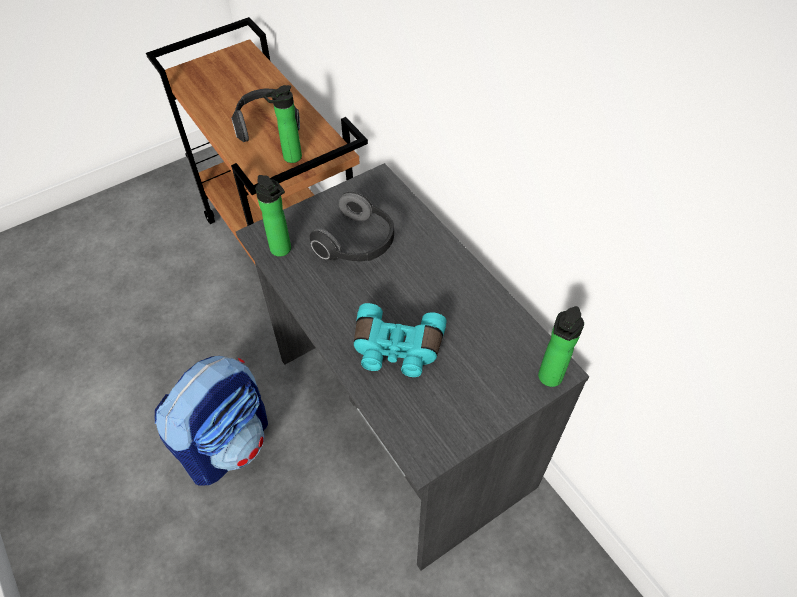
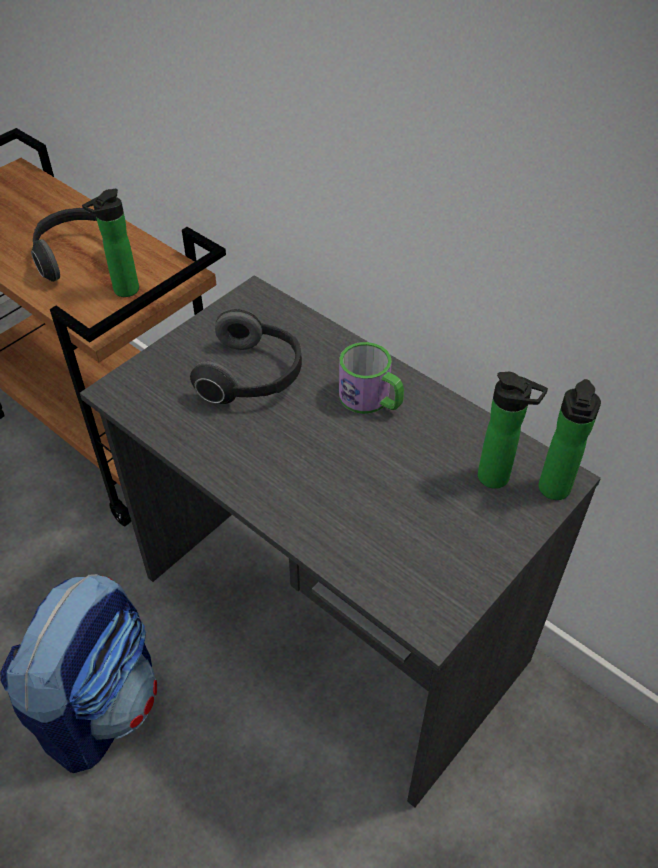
camera: 15 degrees left, 5 degrees down
(282, 250) = (154, 404): bottle -> bottle (498, 479)
(396, 350) = (349, 497): turquoise binoculars -> none
(437, 278) = (371, 400): none -> mug

